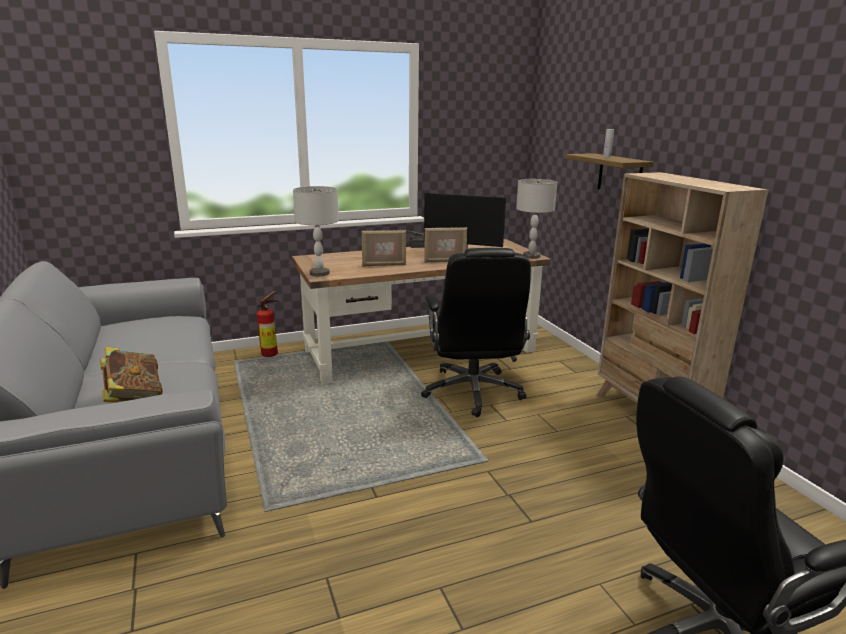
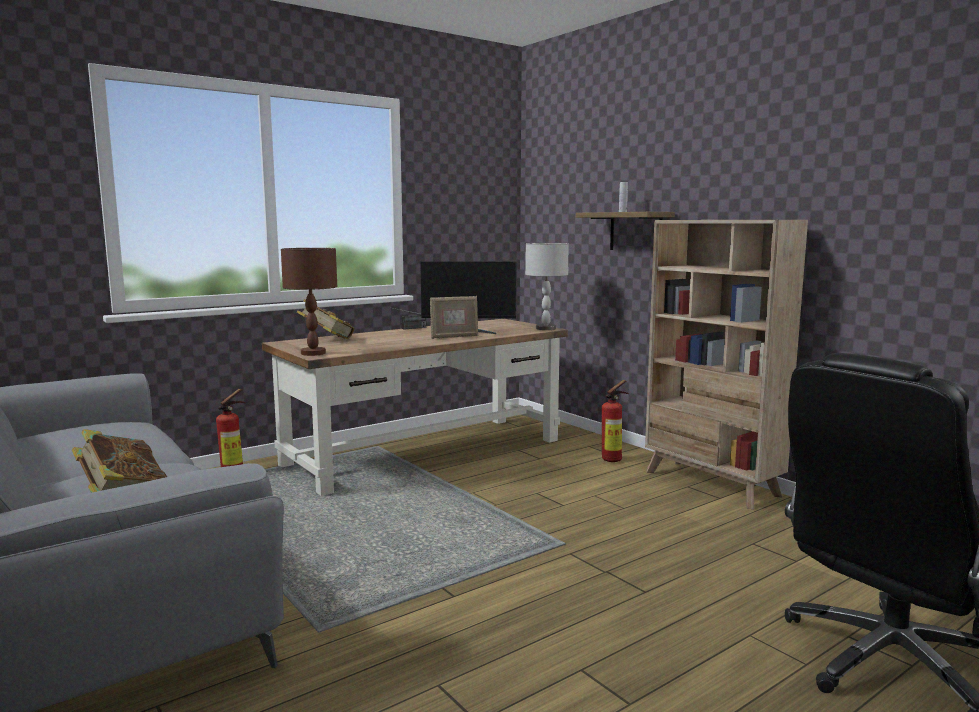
camera: 15 degrees left, 10 degrees down
(319, 273) = (313, 353): grey table lamp -> brown table lamp
(341, 257) = (326, 340): none -> book
(384, 265) = (385, 343): picture frame -> none
(473, 392) = (510, 484): black office chair -> none
(574, 378) = (614, 459): none -> fire extinguisher

